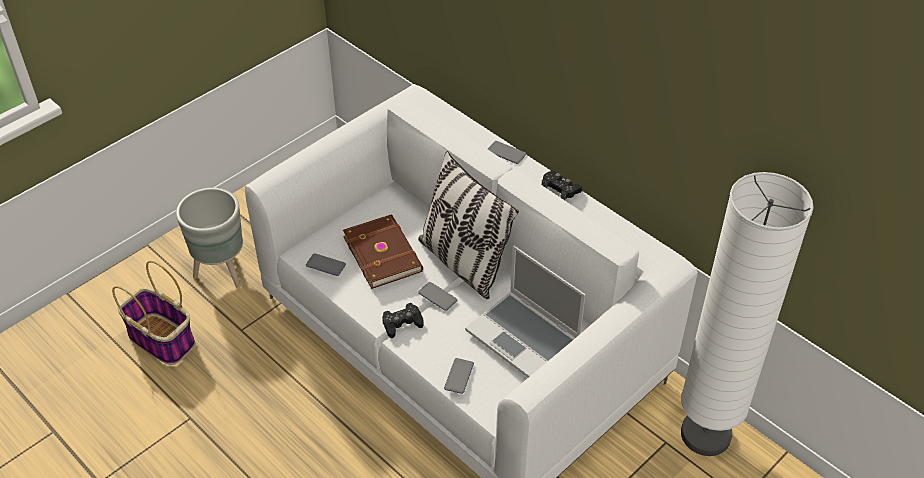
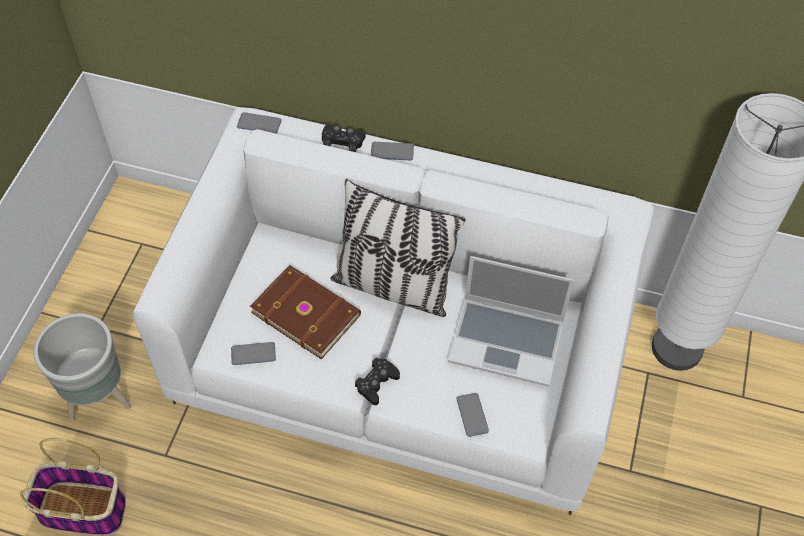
camera: 30 degrees left, 10 degrees up
(437, 297) = (393, 336): phone -> phone (259, 124)
(560, 189) = (473, 171): black game controller -> black game controller (343, 141)

